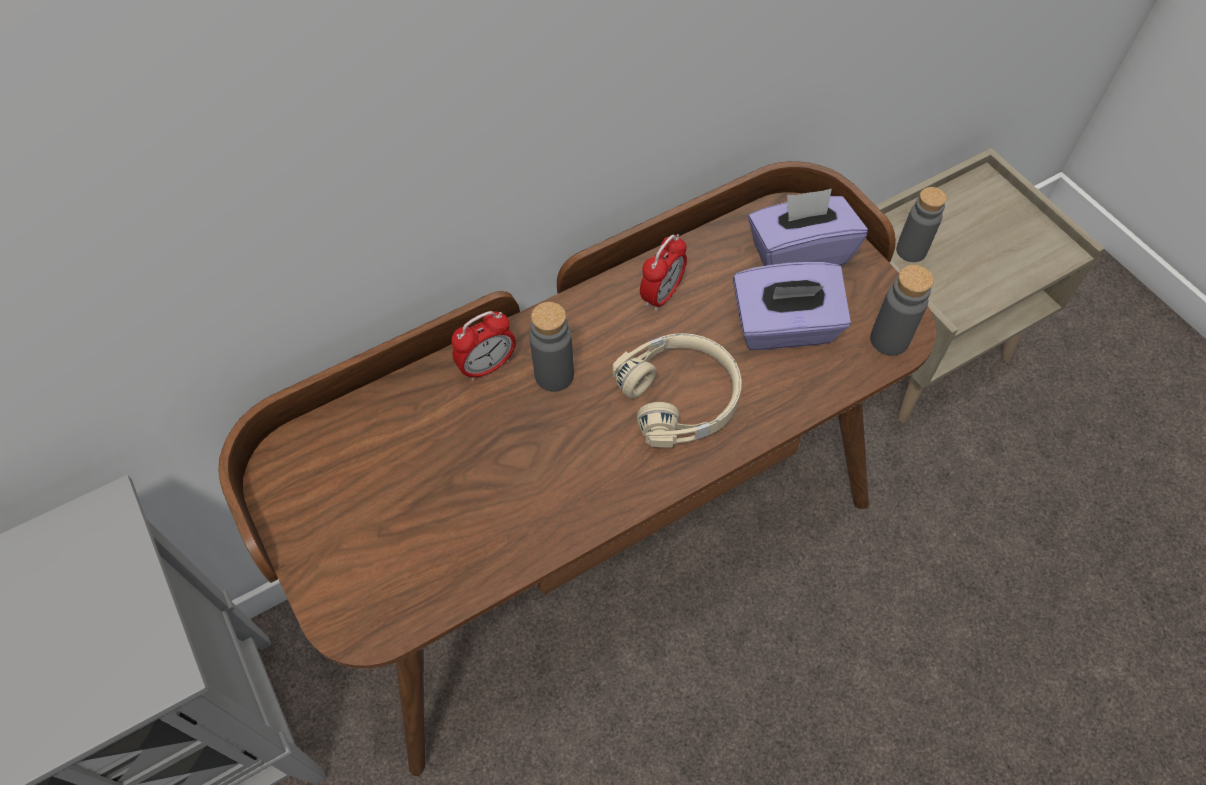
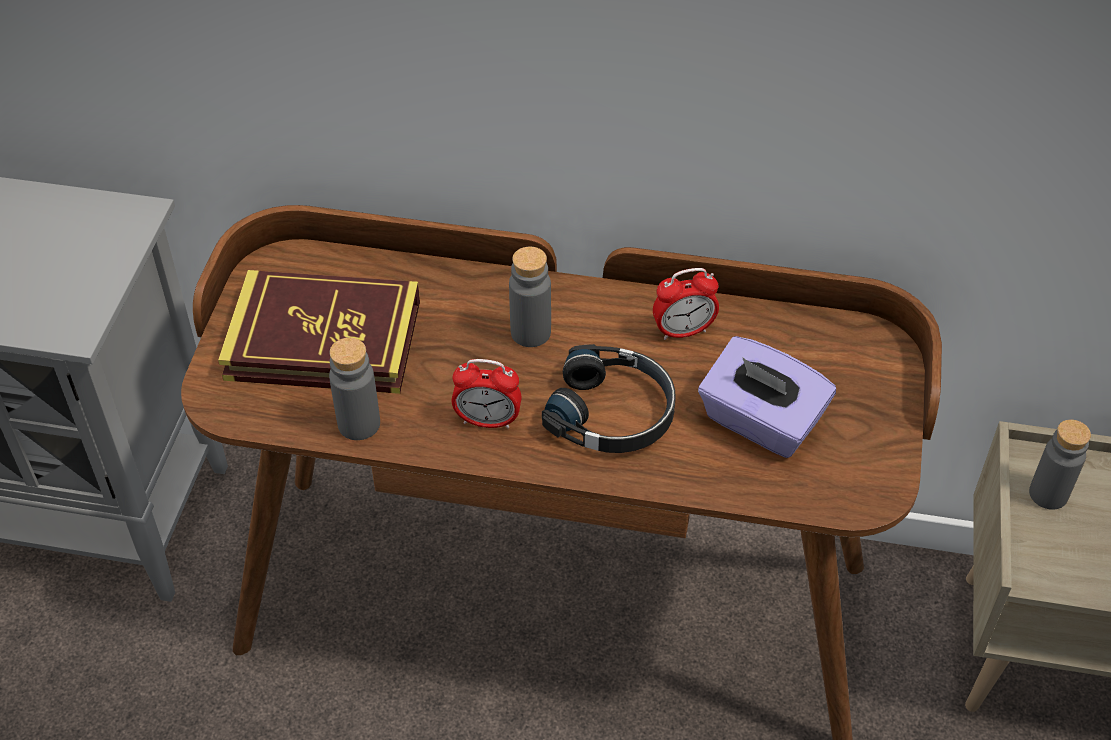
camera: 40 degrees right, 10 degrees down
(394, 503) = (323, 340): none -> book
(487, 366) = (487, 294): alarm clock -> alarm clock (487, 421)
(681, 396) = (613, 413): beige headphones -> black headphones
(798, 253) = (843, 375): purple tissue box -> none
(889, 340) = (846, 492): grey bottle -> grey bottle (359, 424)

